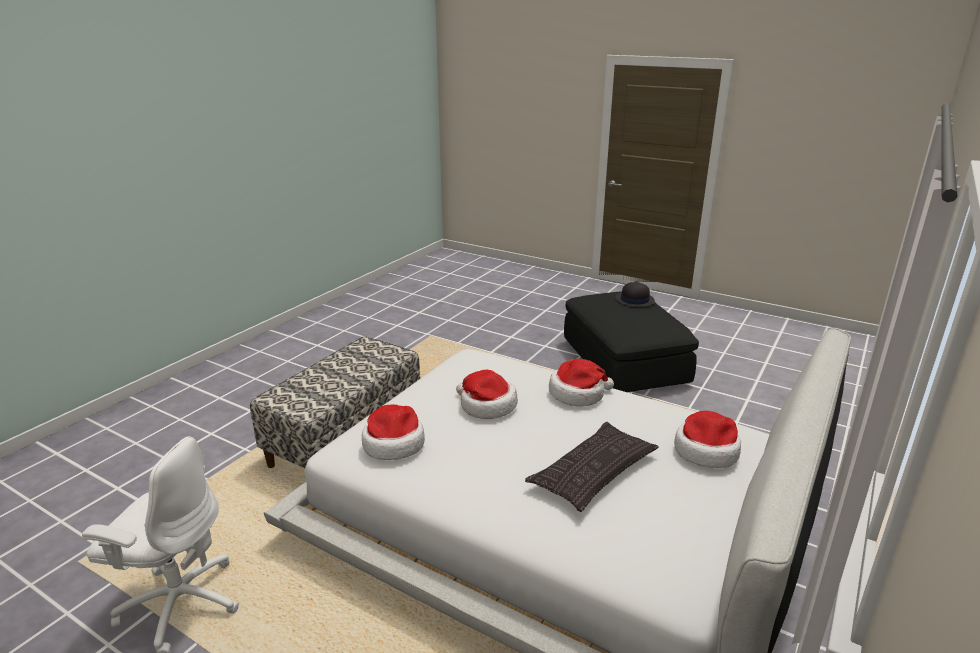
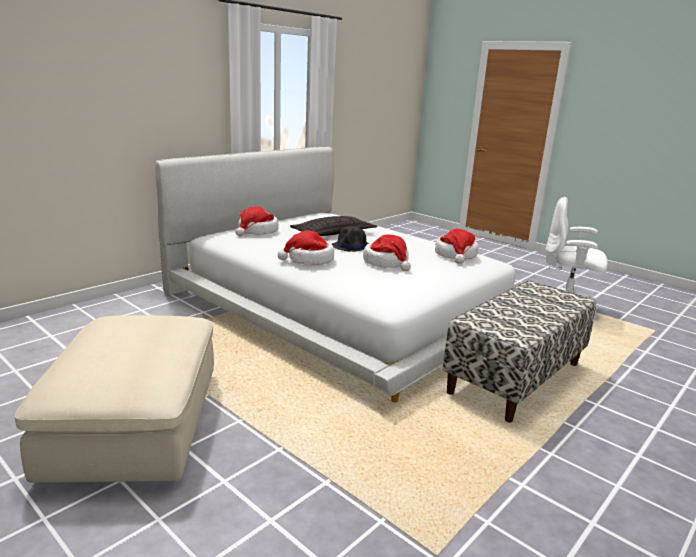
camera: 170 degrees left, 5 degrees down
(625, 362) = (135, 423): black ottoman -> beige ottoman
(634, 300) = (92, 358): black hat -> black hat (352, 246)

